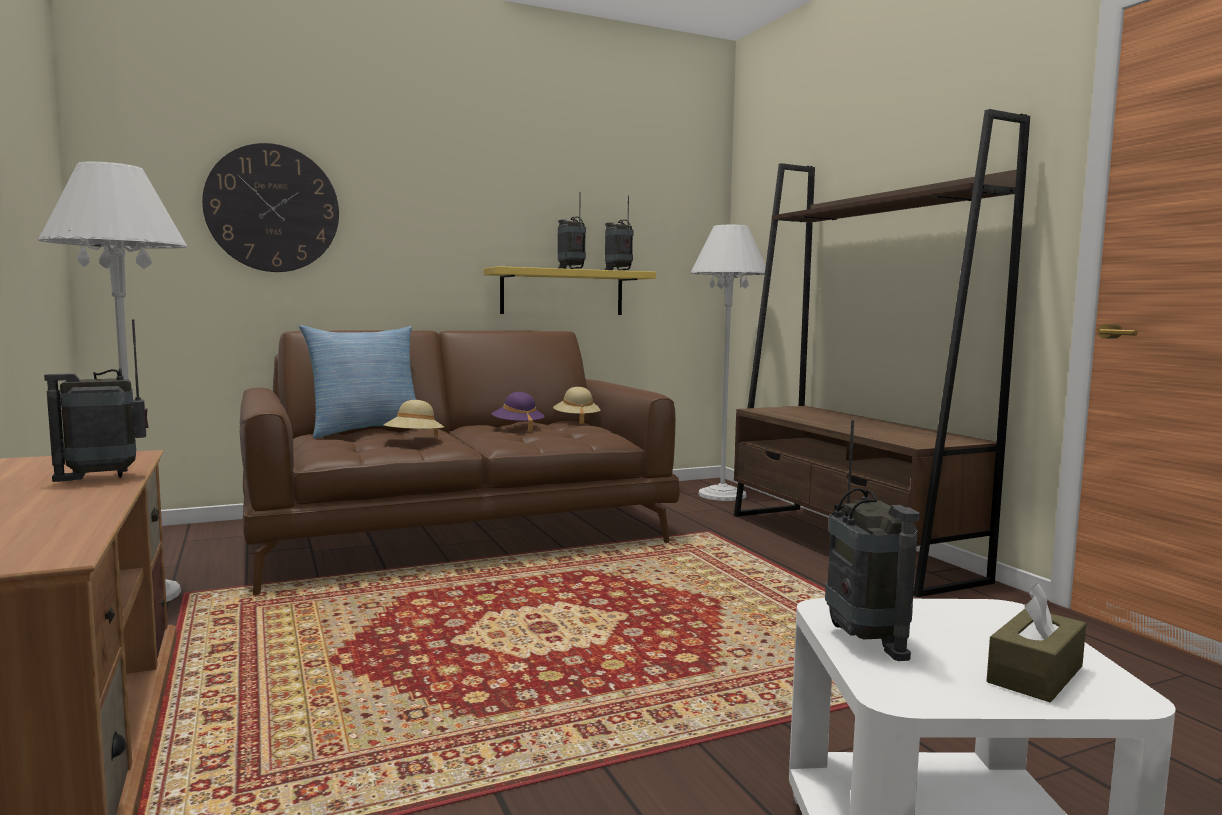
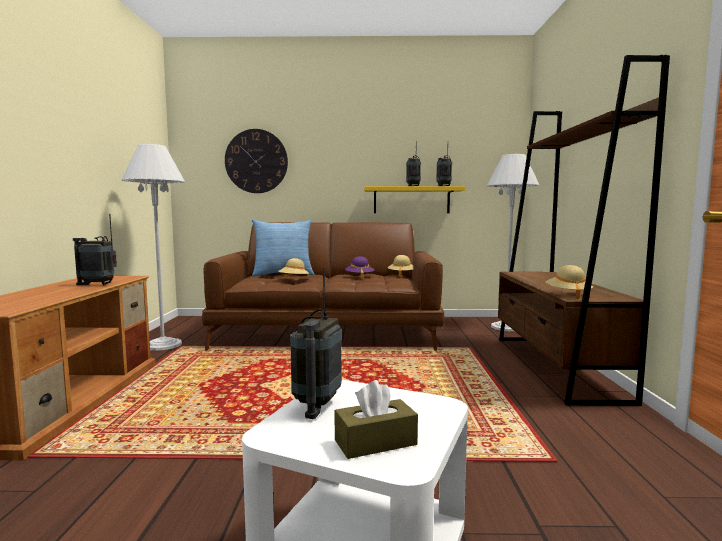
camera: 25 degrees right, 0 degrees up
(900, 439) = (568, 295): none -> beige hat

